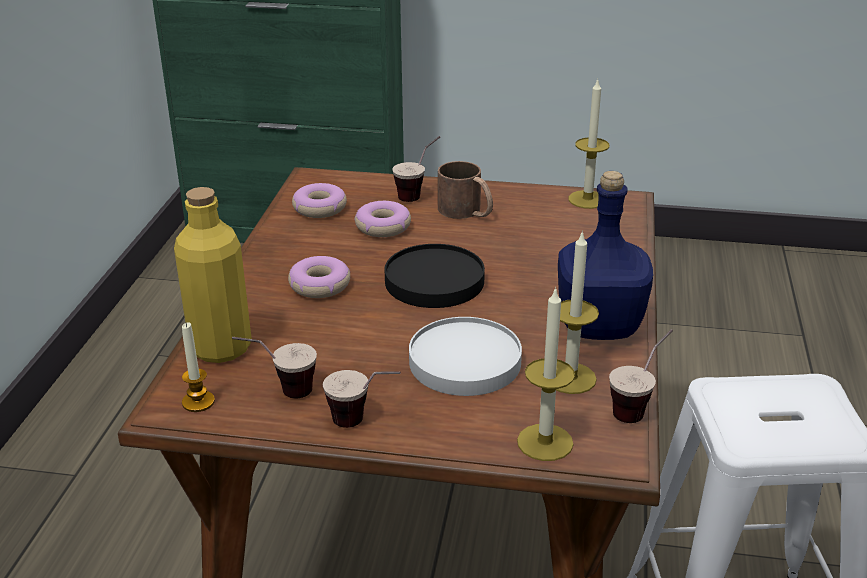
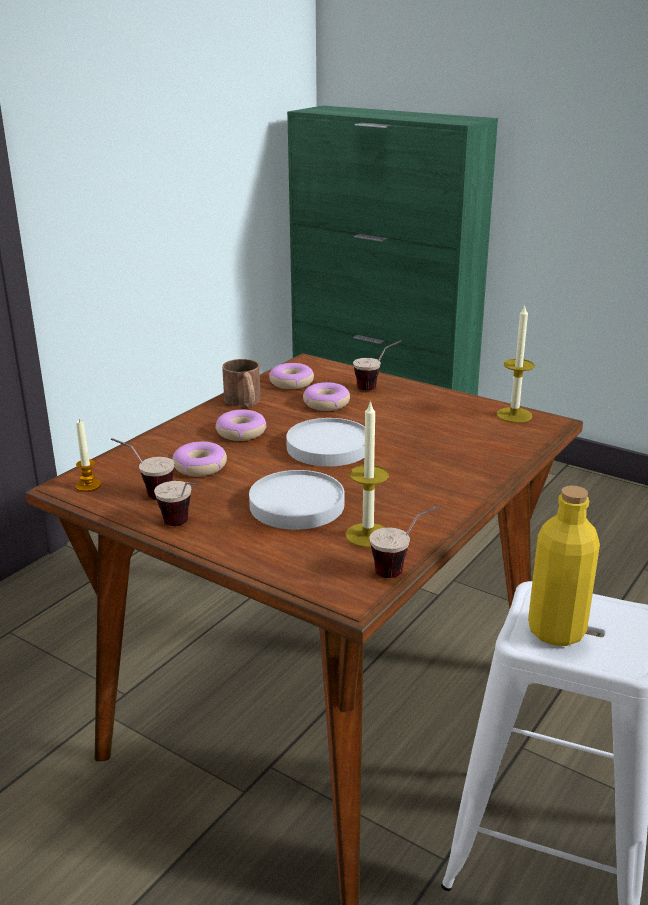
camera: 25 degrees right, 5 degrees down
(221, 348) = (135, 457): yellow bottle -> yellow bottle (556, 631)
(311, 341) = (199, 466): none -> donut
(434, 281) = (328, 447): black plate -> white plate
(467, 212) = (402, 405): brown mug -> brown mug (245, 403)
(545, 442) = (302, 572): candle -> none
(598, 325) = (429, 505): blue bottle -> none

